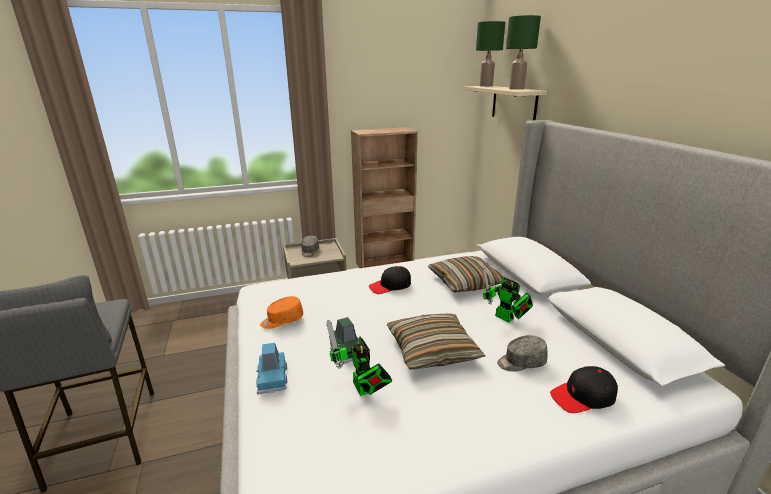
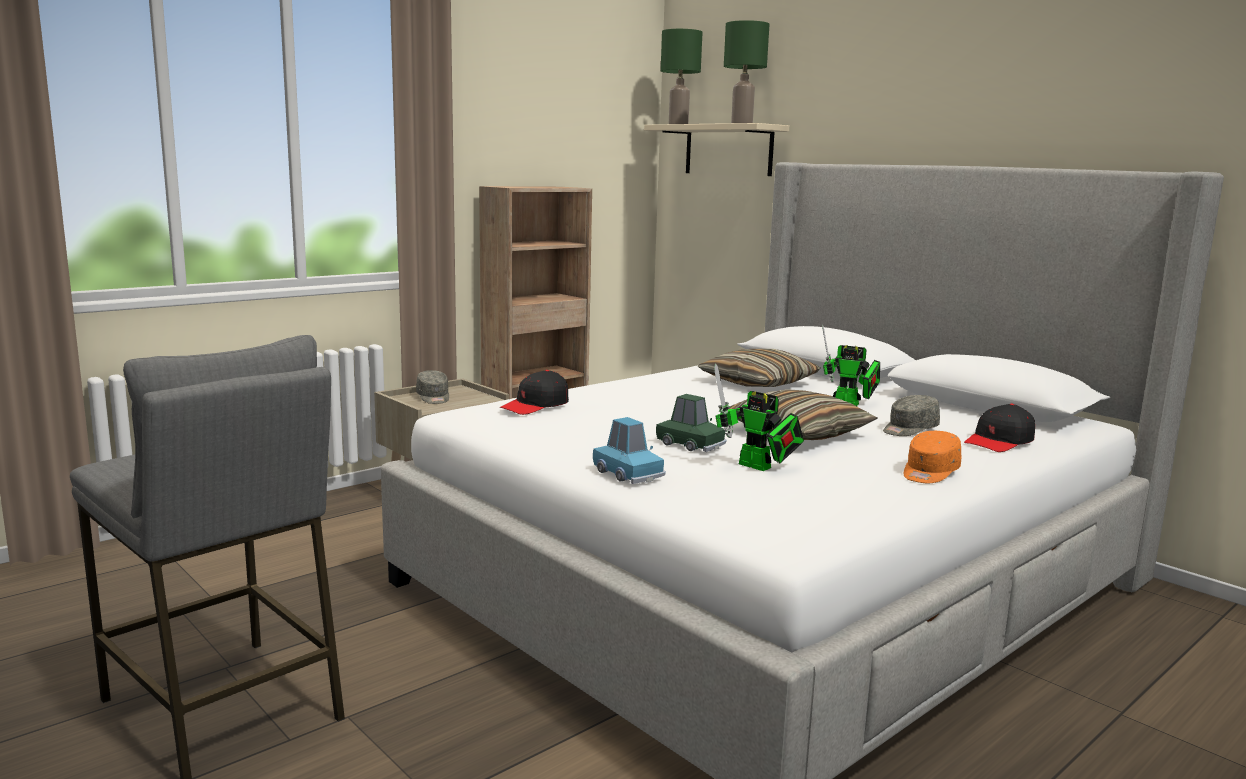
camera: 25 degrees left, 10 degrees down
(282, 320) = (556, 432): orange cap -> orange cap (929, 473)
(390, 286) = (662, 393): black cap -> black cap (535, 406)

